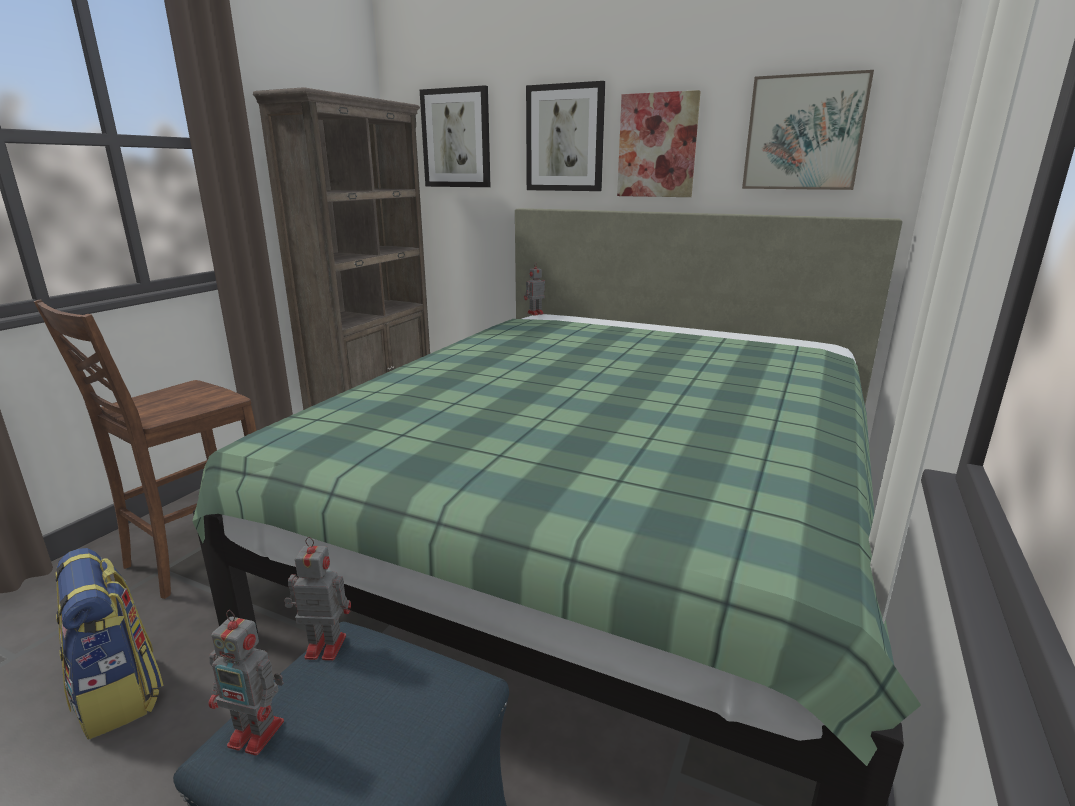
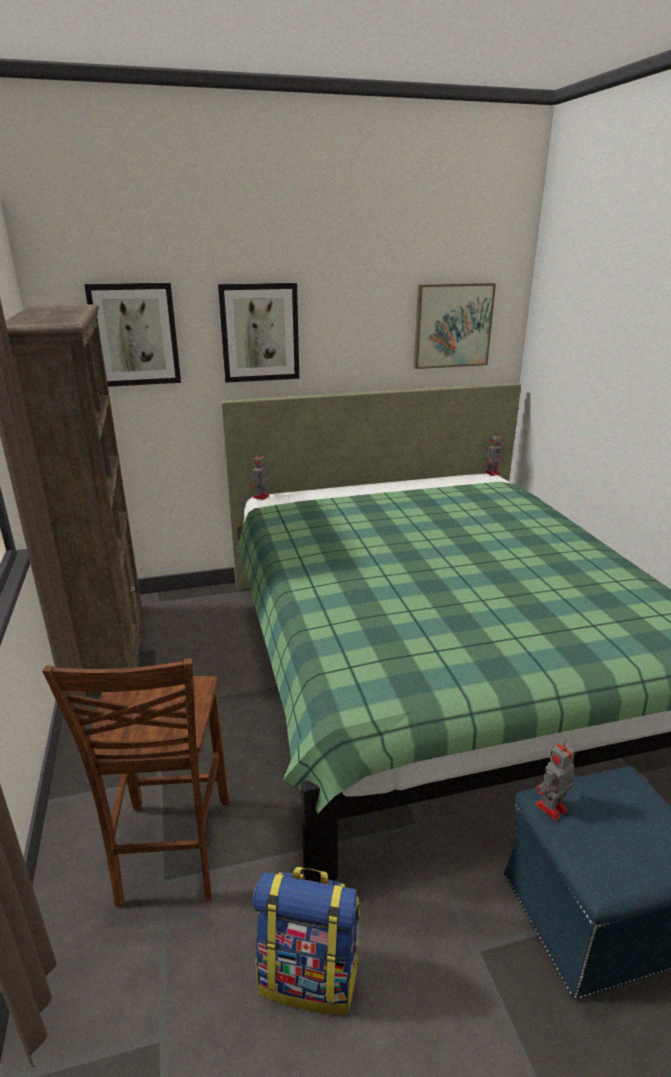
camera: 40 degrees left, 5 degrees up
(258, 734) = (609, 865): toy robot -> toy robot (493, 473)
(657, 146) = (345, 337): picture -> none

